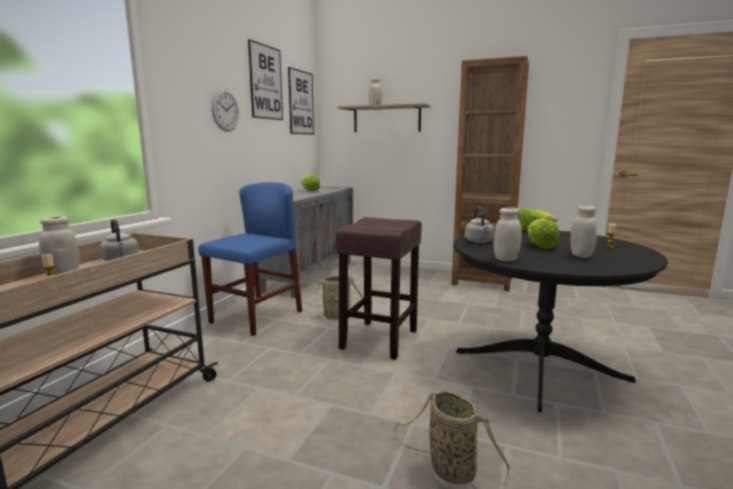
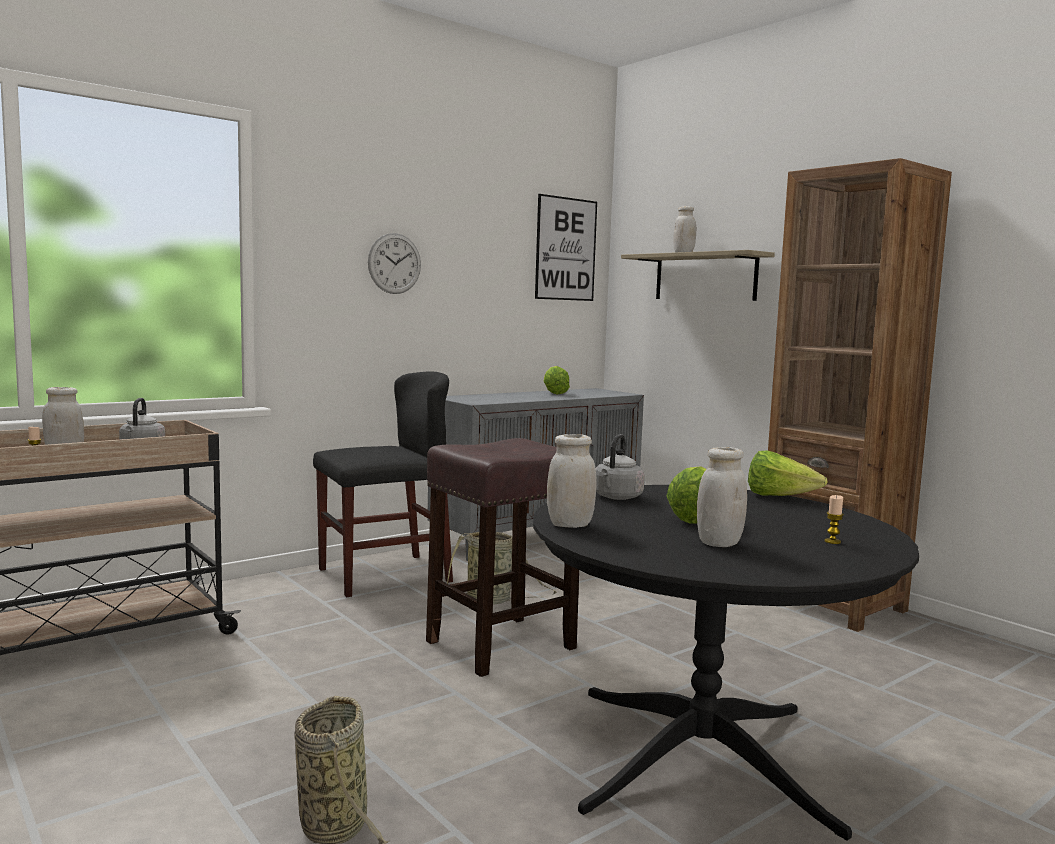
camera: 30 degrees right, 5 degrees down
(256, 317) = (384, 575): blue chair -> black chair
(266, 82) = (484, 220): picture -> none

